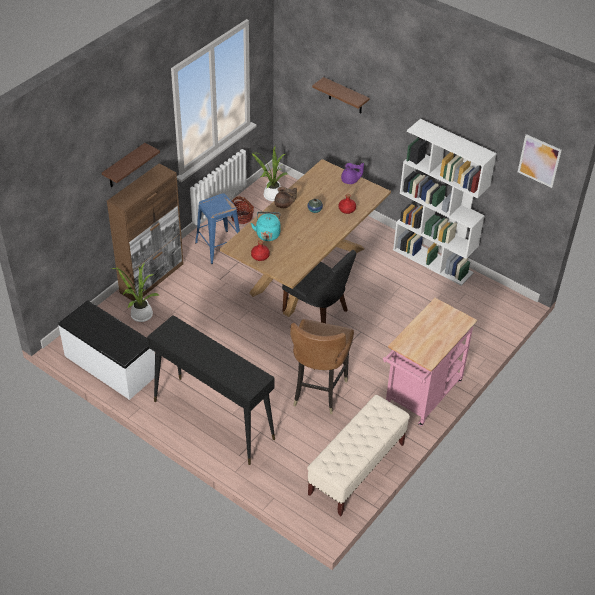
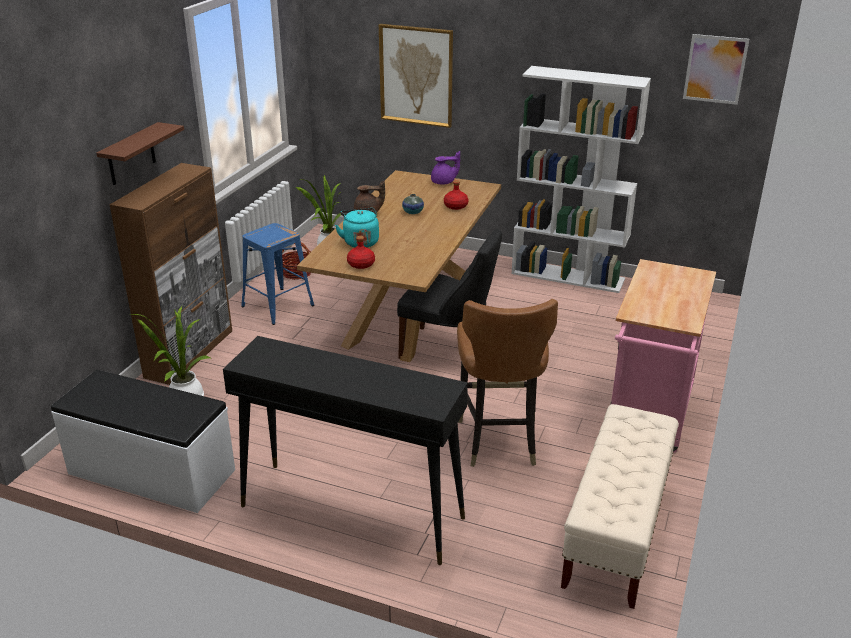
camera: 15 degrees left, 15 degrees down
(345, 96) = (416, 75): brown shelf -> picture

